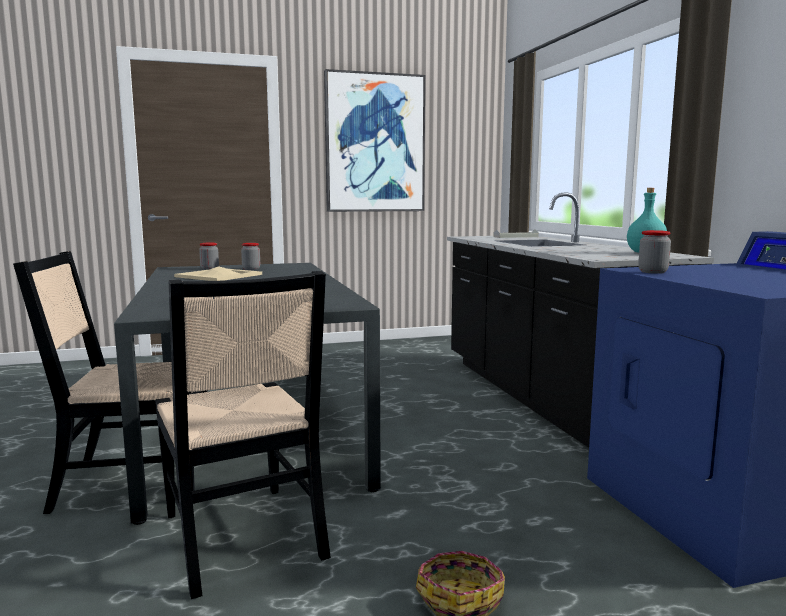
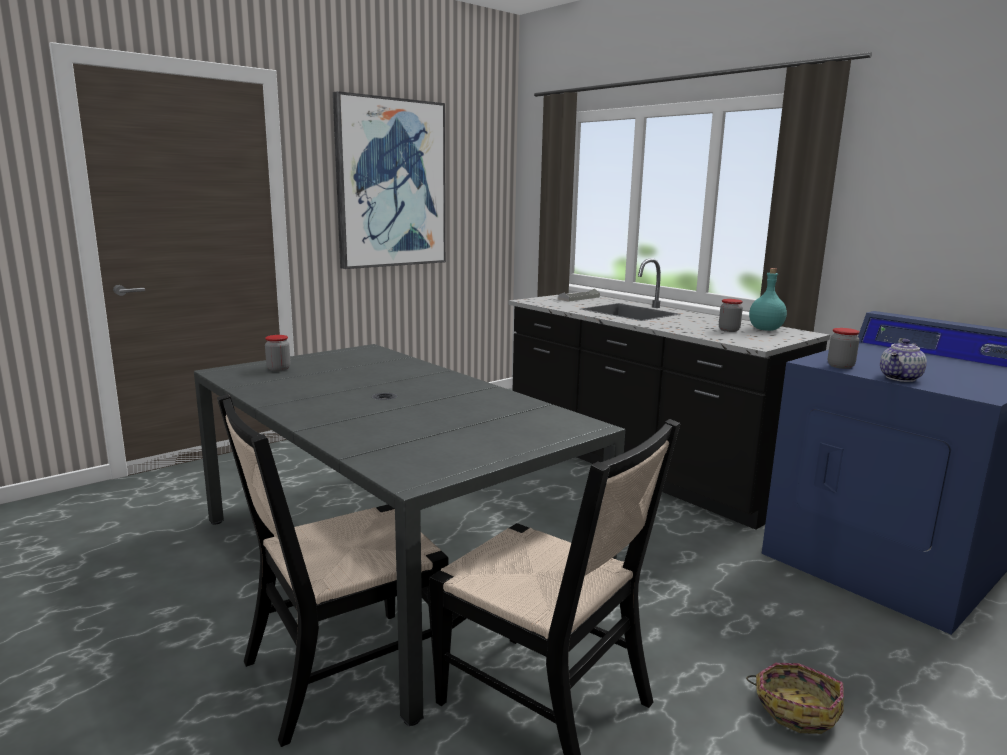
camera: 25 degrees left, 5 degrees up
(218, 275) = (322, 383): beige tray -> none
(251, 269) = (334, 365): jar -> jar (729, 330)
(699, 280) = (901, 378): none -> teapot

